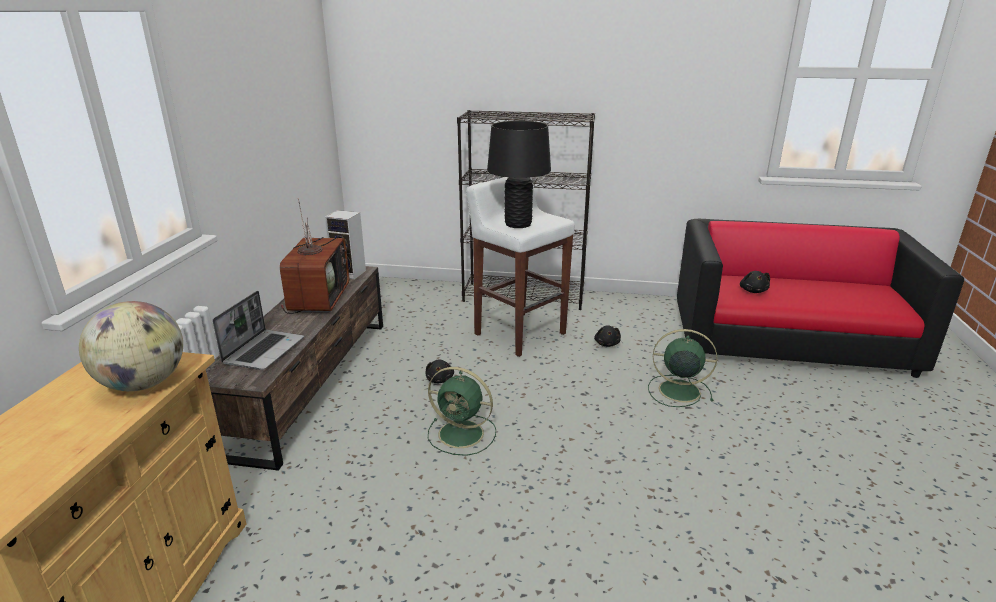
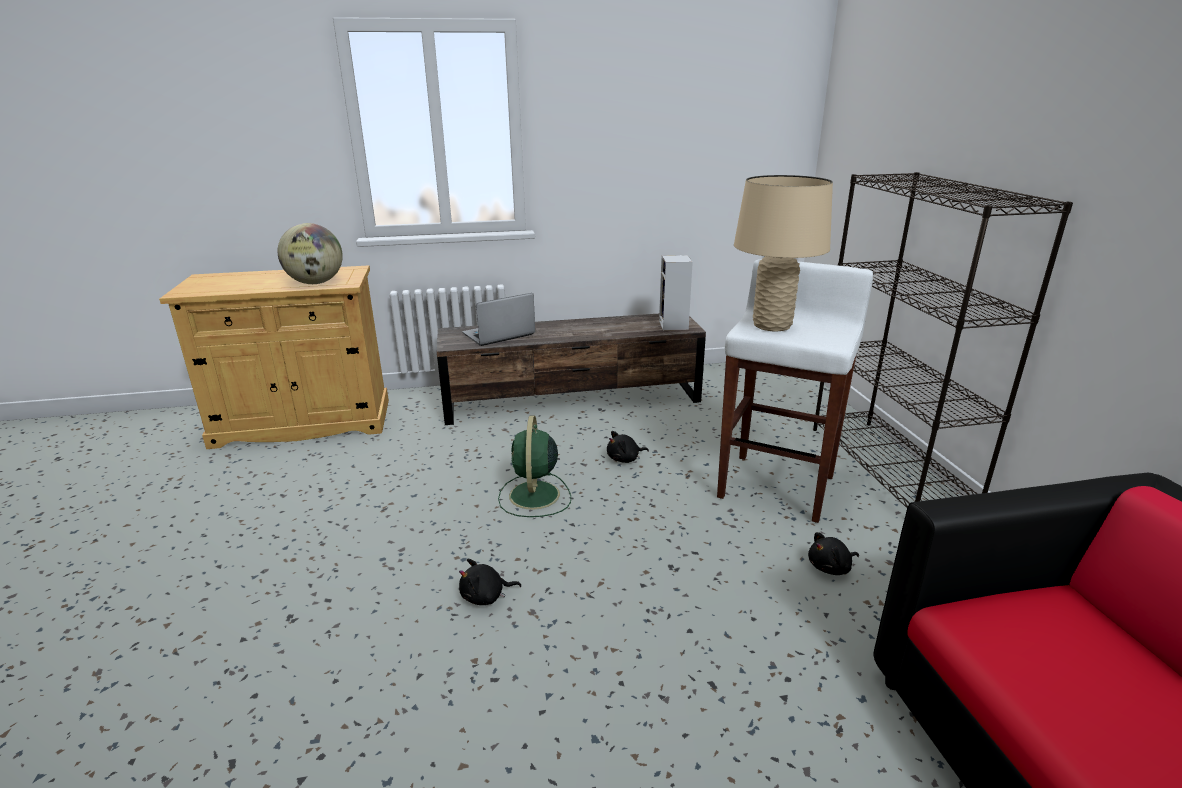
camera: 70 degrees right, 0 degrees up
(264, 350) = (498, 335): laptop -> laptop turned 150 degrees clockwise
(318, 299) = (605, 328): television -> none
(518, 224) = (771, 325): black table lamp -> beige table lamp
(677, 390) = (754, 666): green fan -> none
(753, 291) = (1056, 656): black plush toy -> black plush toy (486, 596)

